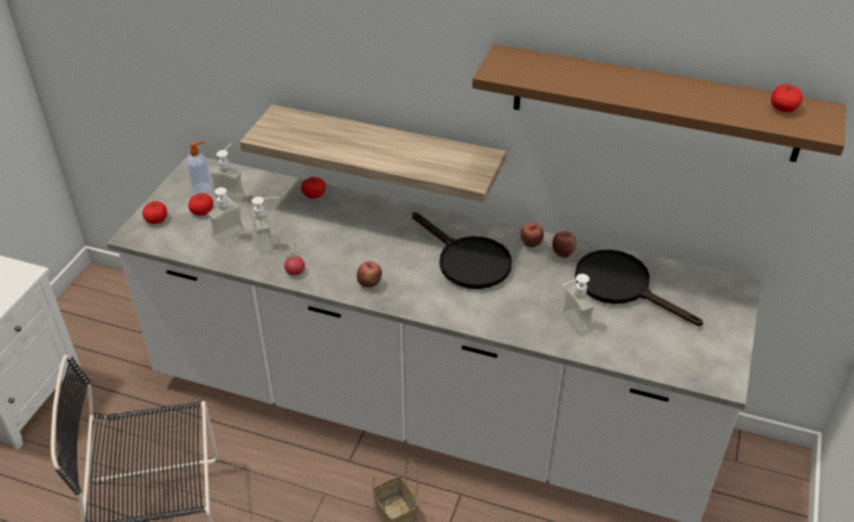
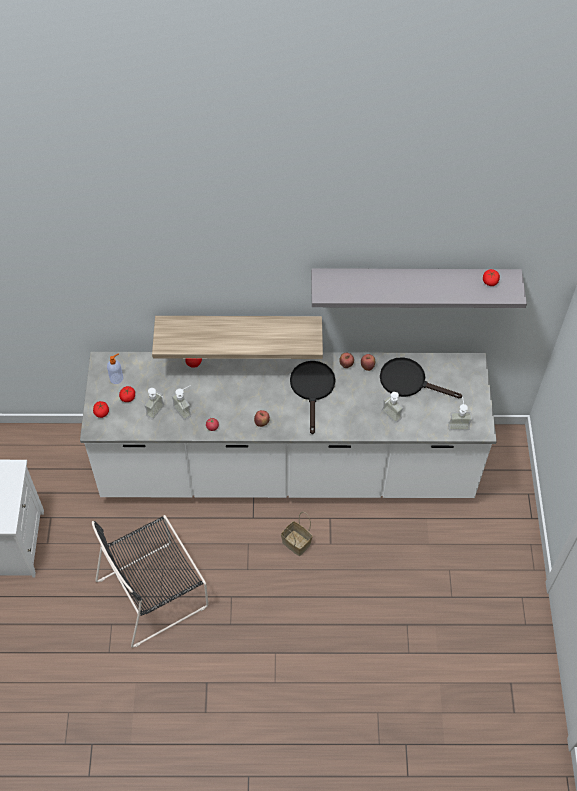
camera: 20 degrees left, 15 degrees up
(232, 192) = (139, 376): soap dispenser -> soap dispenser (458, 423)
(467, 261) = (312, 389): black frying pan -> black frying pan turned 120 degrees counterclockwise
(655, 103) = (414, 282): brown shelf -> grey shelf

